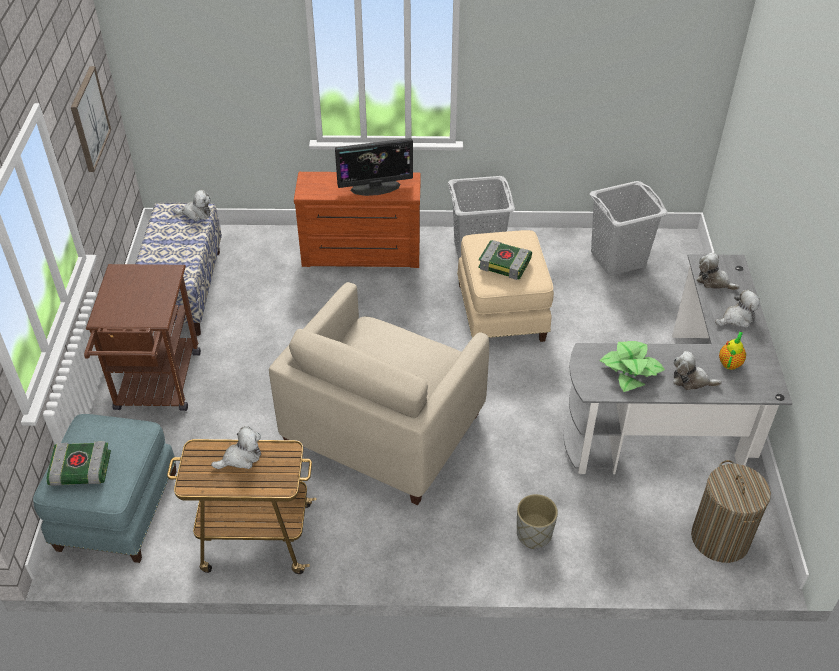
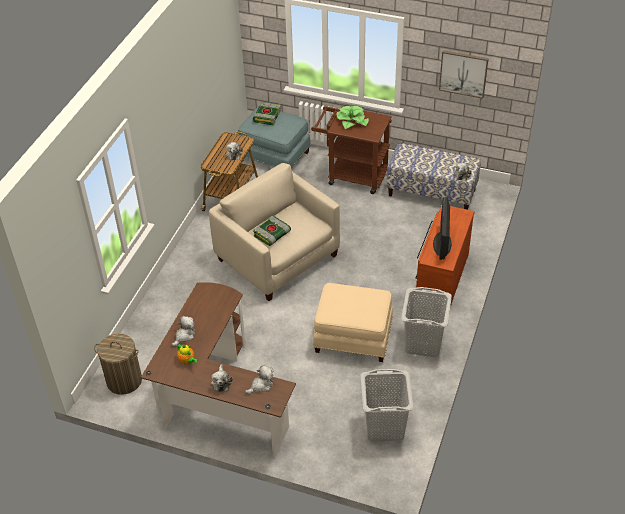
camera: 110 degrees right, 0 degrees up
(505, 263) = (347, 301): book -> book (272, 234)
(534, 534) = (174, 301): grey planter -> none
(631, 370) = (207, 311): potted plant -> potted plant (352, 121)
(676, 418) = (217, 397): grey desk -> brown desk

